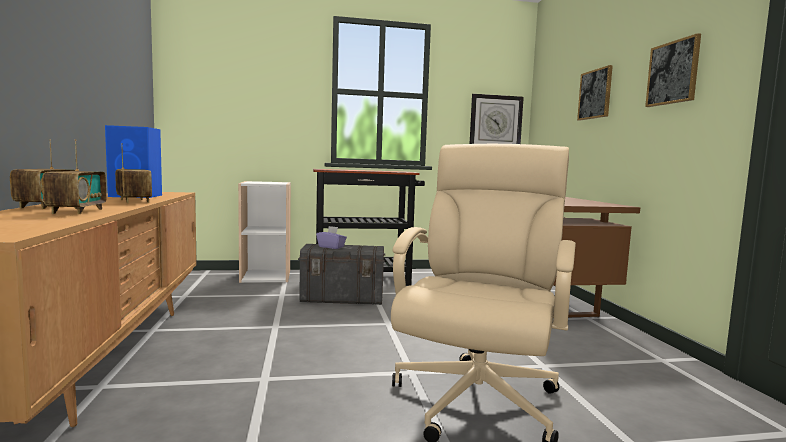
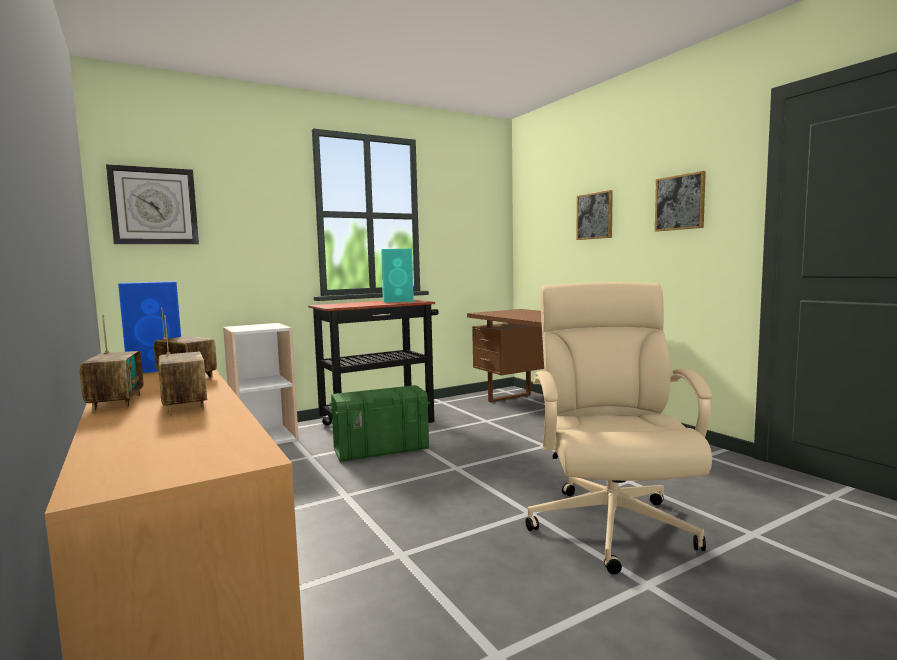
camera: 20 degrees left, 0 degrees up
(331, 247) = (366, 394): purple tissue box -> none
(343, 298) = (381, 449): grey storage box -> green storage box
(392, 171) = (398, 301): none -> turquoise speaker
(495, 122) = (483, 240): wall clock -> wall clock (154, 206)

